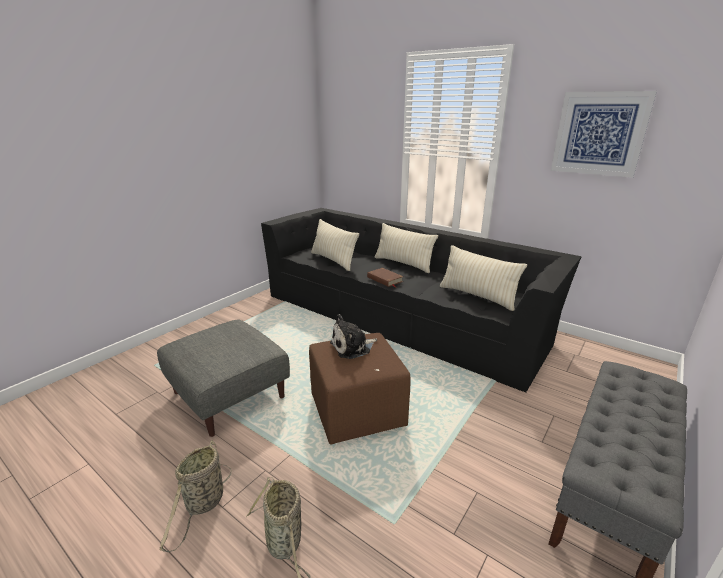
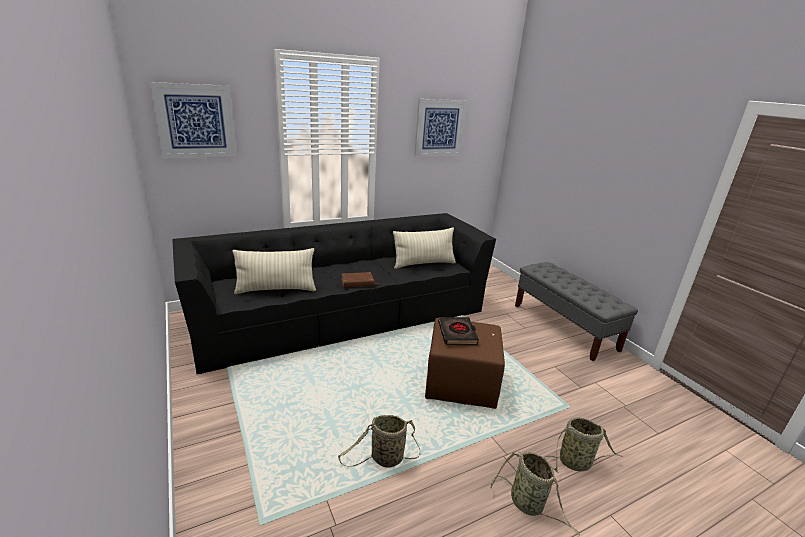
camera: 65 degrees left, 0 degrees up
(228, 395) = (384, 459): grey ottoman -> basket
(350, 120) = (196, 121): none -> picture
(352, 347) = (457, 333): plush toy -> black book
(403, 264) = (326, 265): beige pillow -> none

